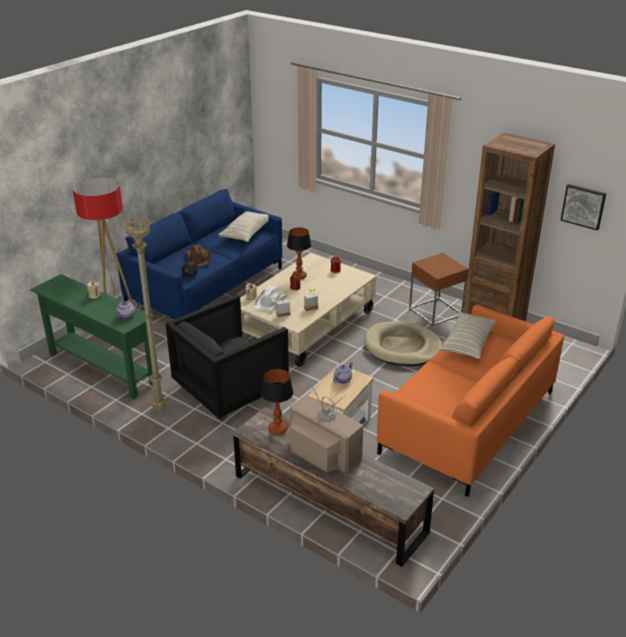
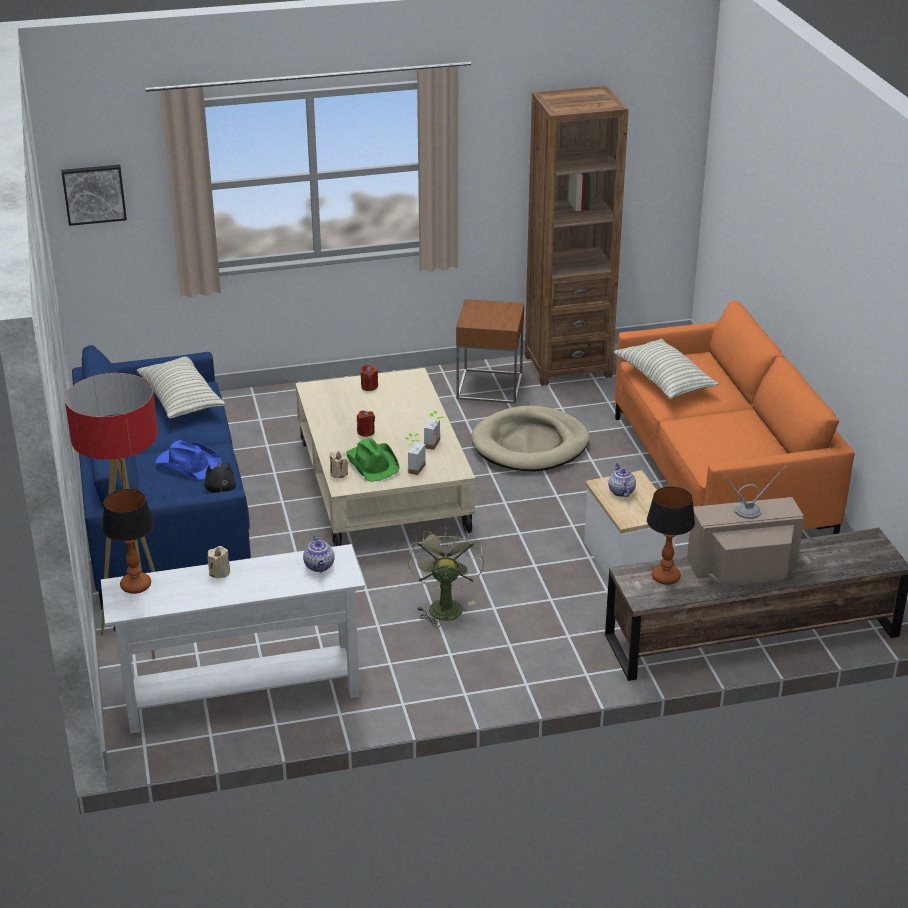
camera: 50 degrees left, 0 degrees up
(101, 369) = (243, 697): green console table -> white console table
(160, 408) = (412, 682): beige floor lamp -> none
(199, 258) = (188, 464): brown hat -> blue hat
(231, 388) = (444, 605): black armchair -> green fan
(271, 301) = (372, 463): white hat -> green hat
(299, 276) = (342, 417): table lamp -> table lamp (136, 586)
(583, 206) = (653, 156): picture -> picture (94, 193)

